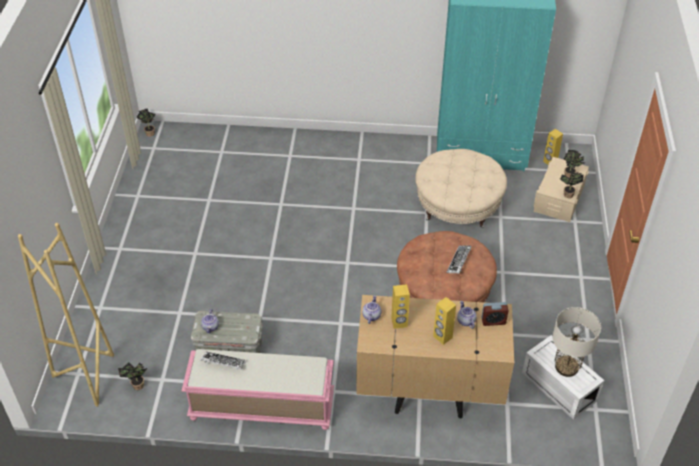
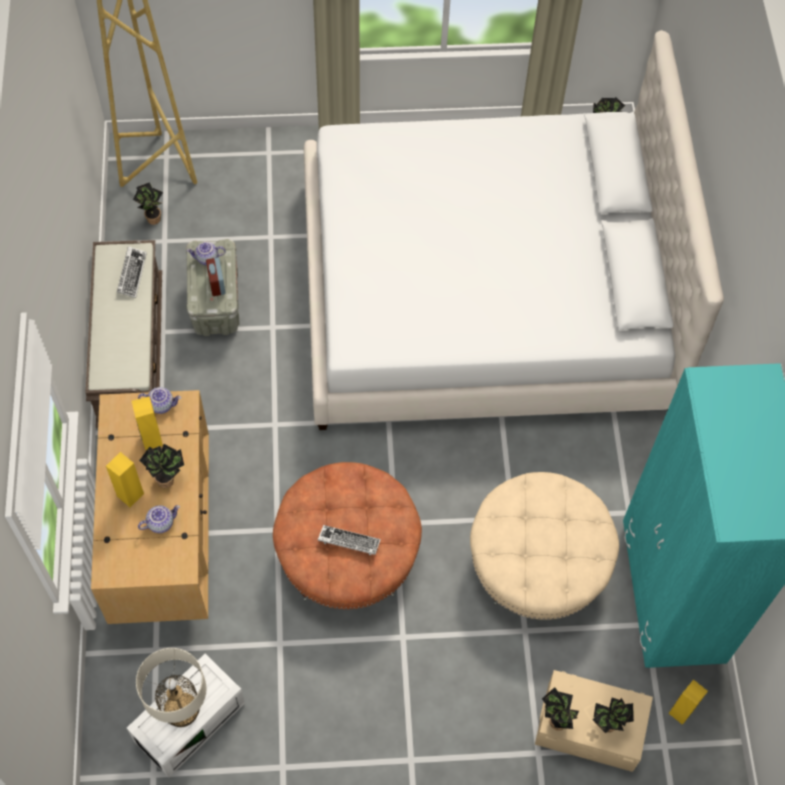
camera: 80 degrees right, 15 degrees up
(261, 204) = (485, 293): none -> white bed
(261, 407) = (130, 352): pink bench -> brown bench
(431, 315) = (167, 479): none -> potted plant
(493, 321) = (163, 559): alarm clock -> alarm clock (217, 284)

